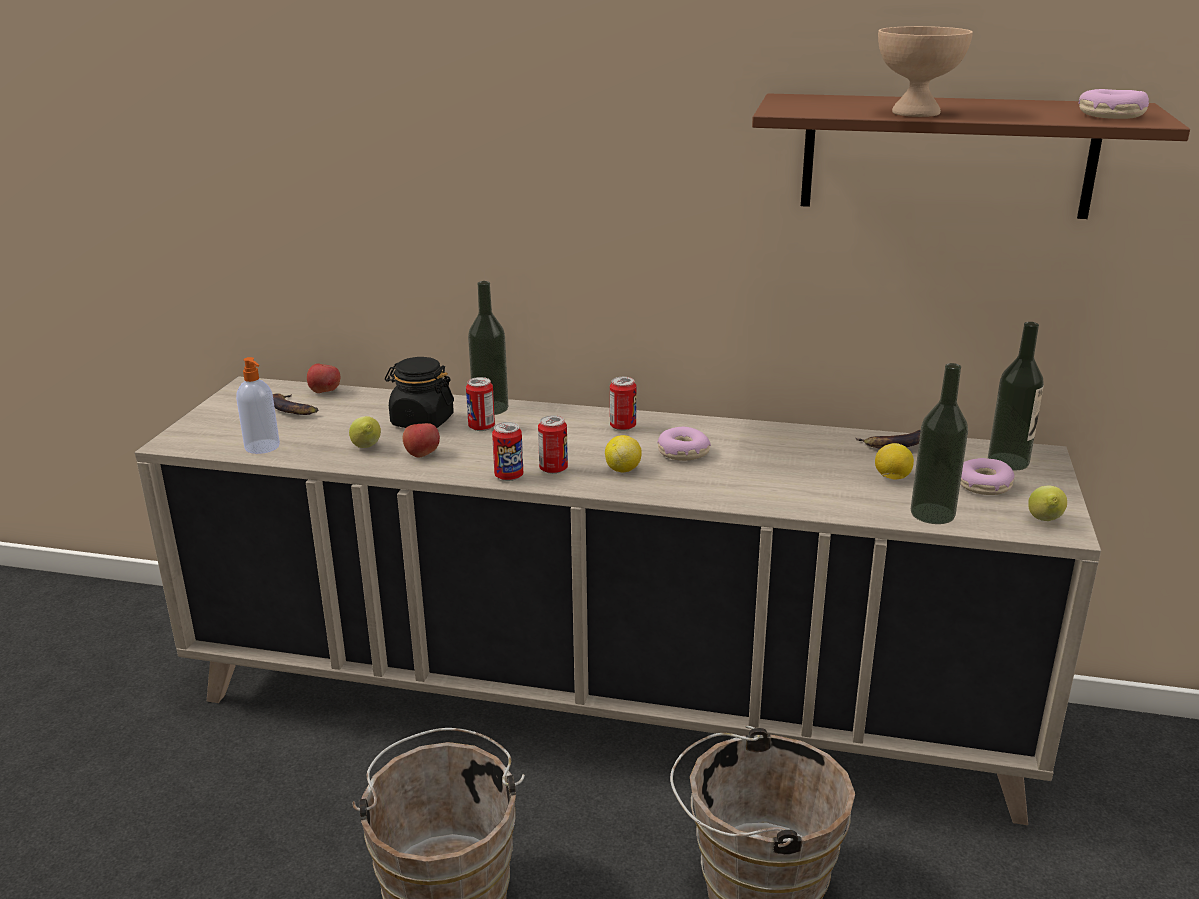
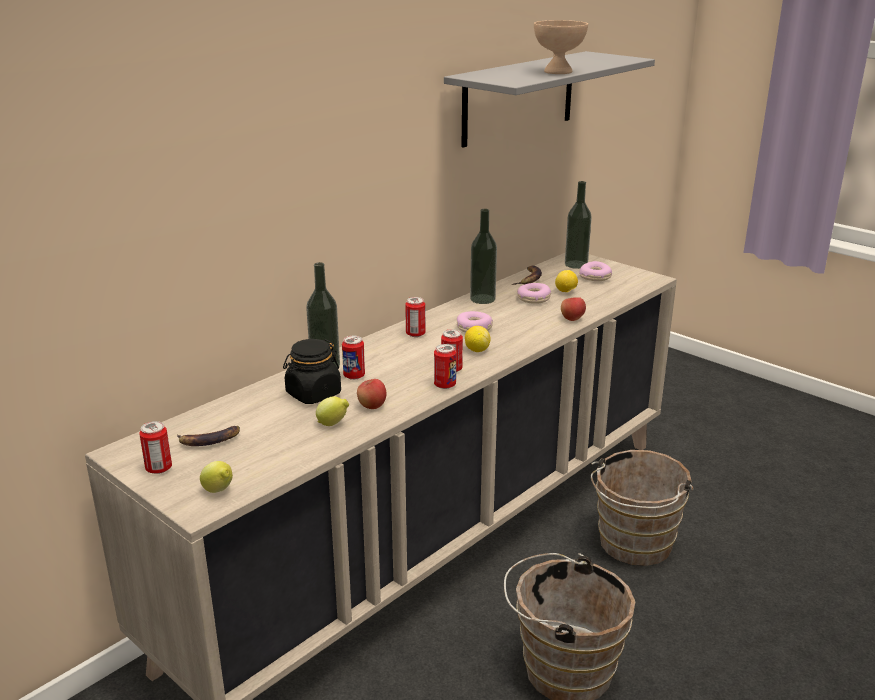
camera: 60 degrees left, 0 degrees up
(230, 407) = (159, 469): none -> can
(263, 447) = (271, 467): soap dispenser -> none
(325, 392) = (193, 420): apple -> apple (572, 319)
(932, 513) = (612, 296): bottle -> bottle (482, 299)
(947, 156) = (519, 98): brown shelf -> grey shelf
(1044, 521) = (642, 278): lemon -> lemon (219, 491)
(1111, 116) = (613, 59): donut -> donut (533, 299)

